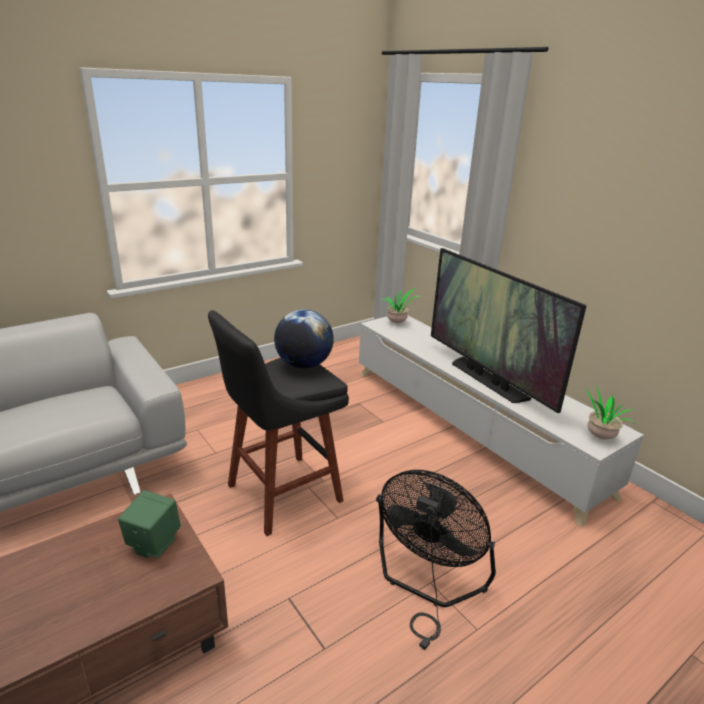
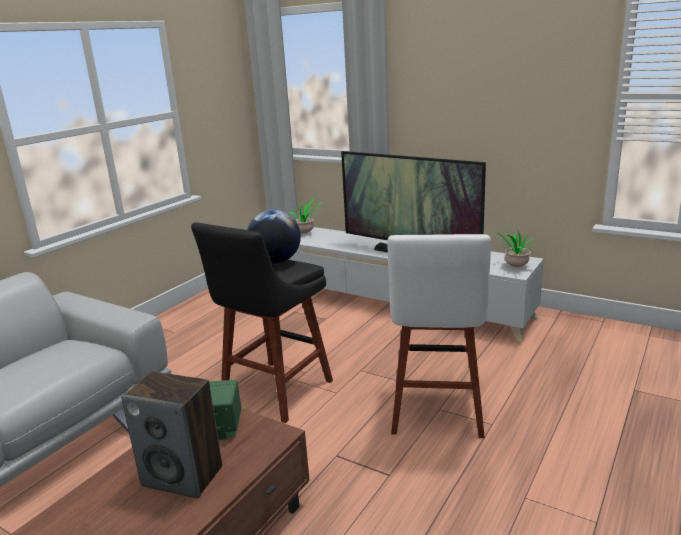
camera: 20 degrees left, 5 degrees down
(79, 588) = (183, 476): none -> speaker
(425, 583) = (436, 411): black fan -> white stool

